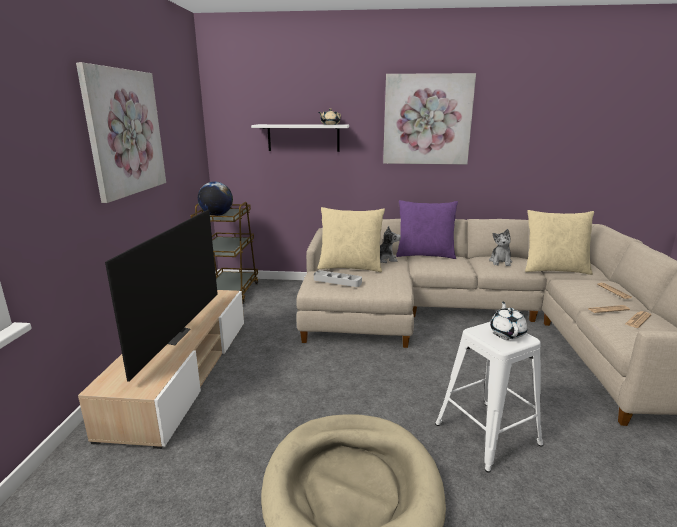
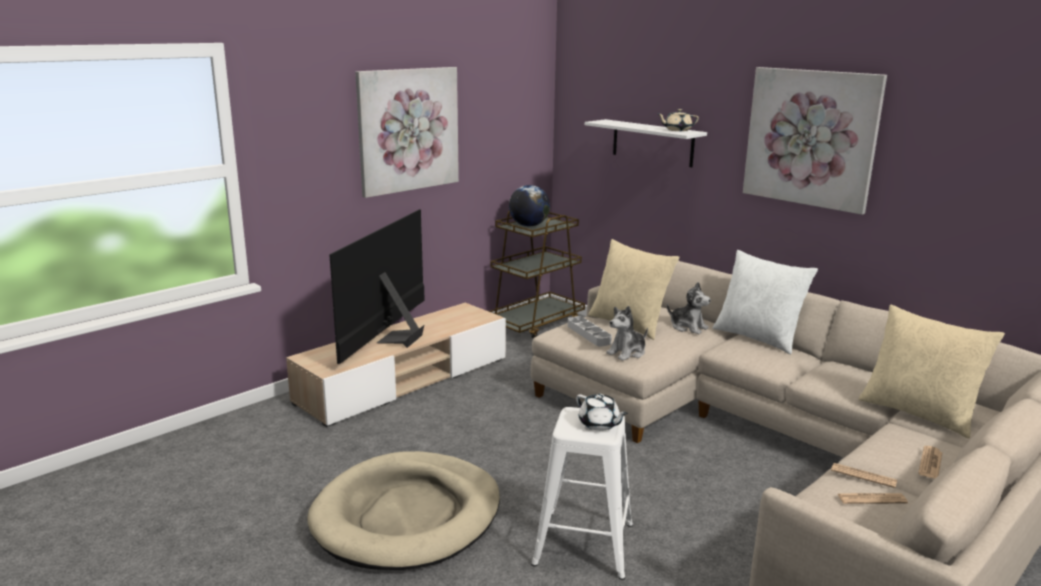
camera: 40 degrees right, 0 degrees up
(172, 336) = (394, 338): television -> television turned 150 degrees clockwise
(425, 255) = (758, 337): purple pillow -> white pillow
(500, 261) = (848, 376): plush toy -> plush toy (627, 353)
(507, 332) = (599, 424): white teapot -> white teapot turned 90 degrees clockwise

